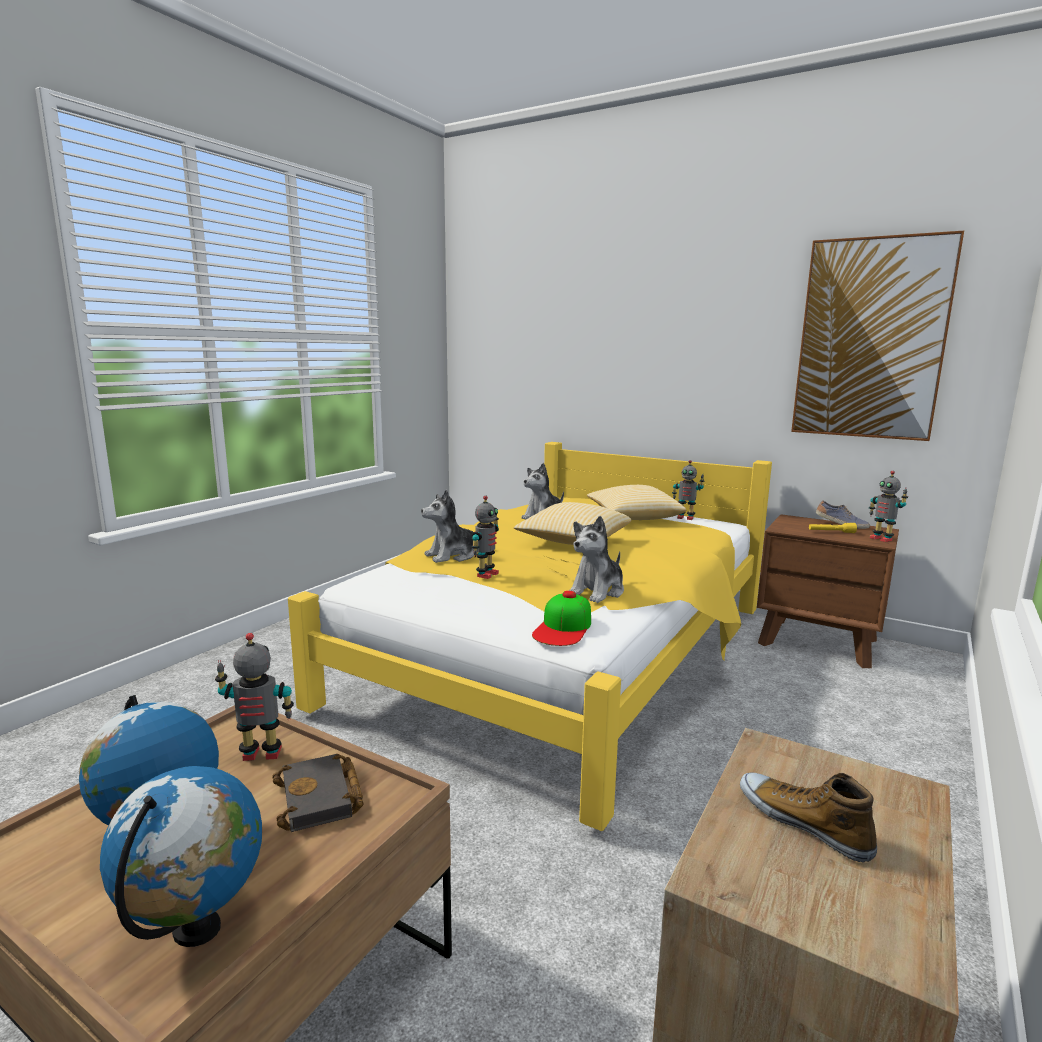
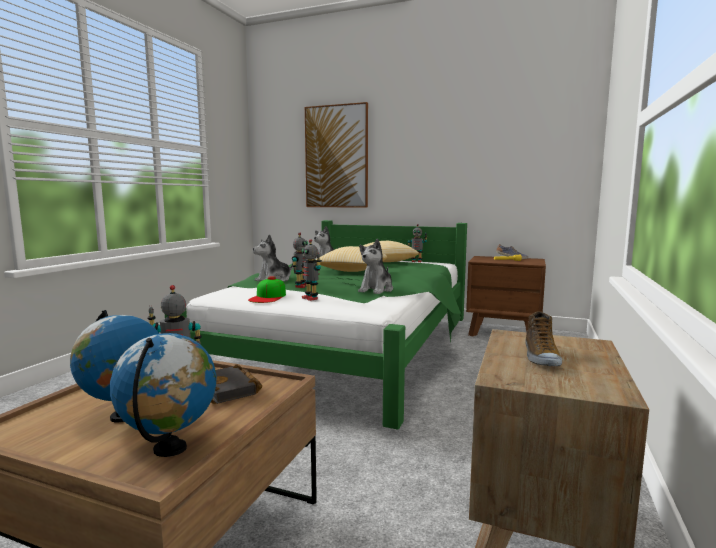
camera: 10 degrees left, 5 degrees down
(562, 657) = (347, 350): yellow bed -> green bed
(563, 628) = (362, 305): cap -> cap (268, 297)
(803, 822) = (540, 357): shoe -> shoe turned 120 degrees counterclockwise
(871, 339) = (519, 145): picture -> picture (336, 157)
(881, 539) = (536, 262): toy robot -> toy robot (311, 298)

